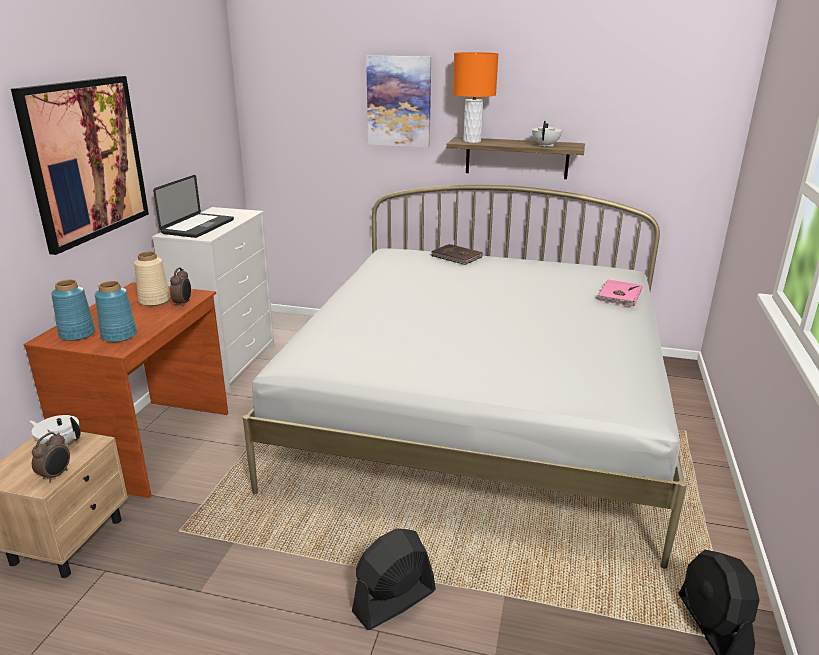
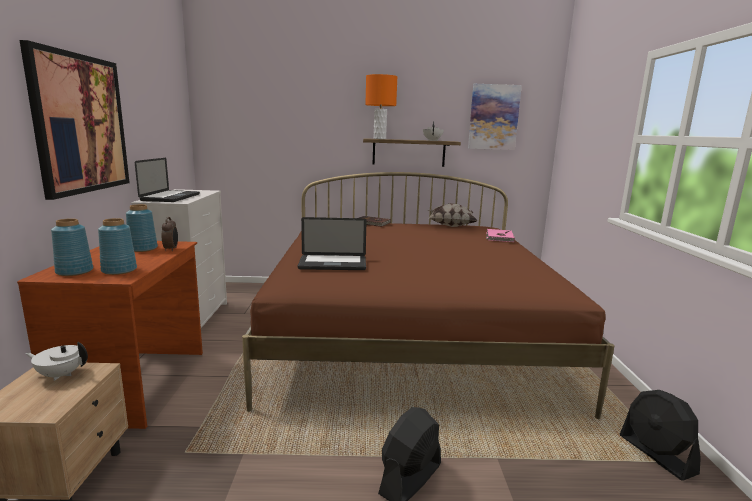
camera: 15 degrees left, 10 degrees down
(56, 475) = (64, 400): alarm clock -> none
(155, 301) = (143, 249): beige vase -> blue vase
(362, 333) = (332, 264): none -> laptop
(399, 101) = (322, 113): picture -> picture (493, 117)
(479, 412) = (409, 333): white bed -> brown bed
(564, 267) = (450, 226): none -> pillow

